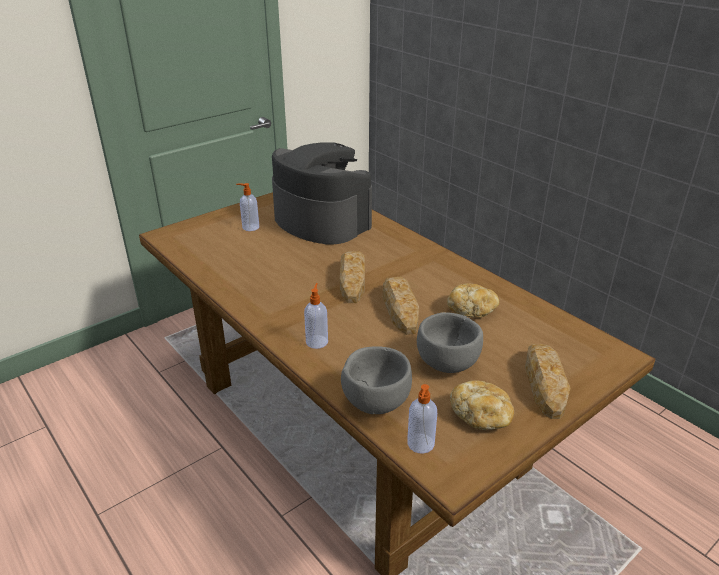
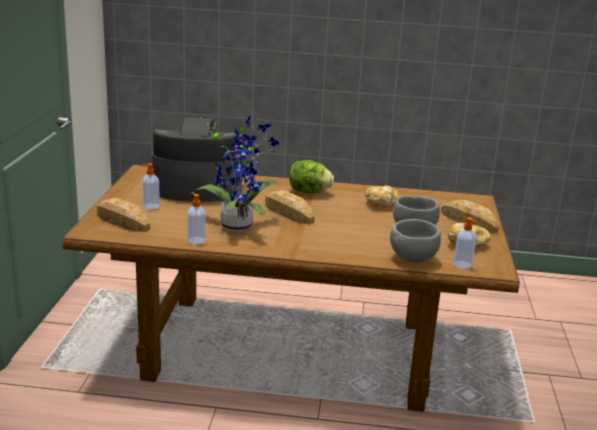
camera: 45 degrees left, 10 degrees down
(282, 277) = (239, 225): none -> potted plant
(317, 341) = (329, 247): soap dispenser -> soap dispenser (196, 240)
(400, 309) = (344, 216): bread -> bread (122, 221)
(417, 263) = (309, 192): none -> lettuce

